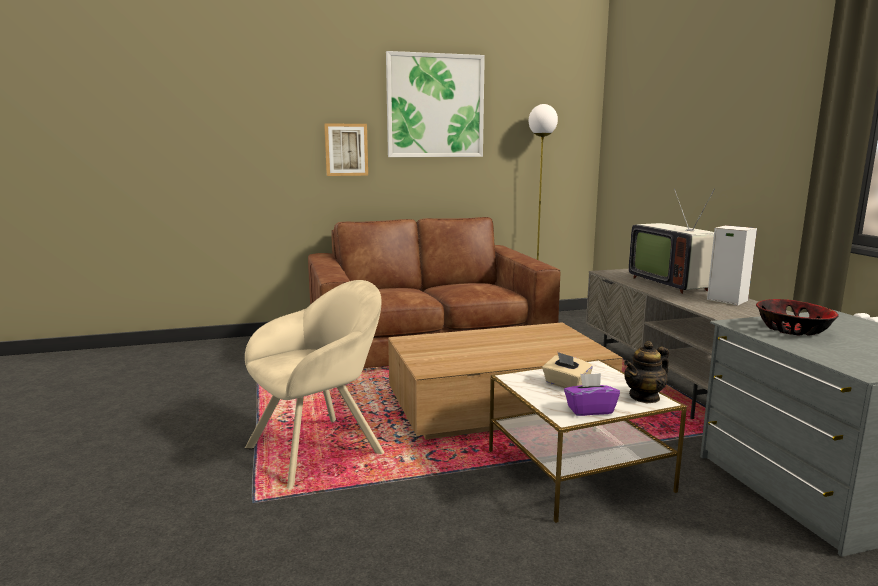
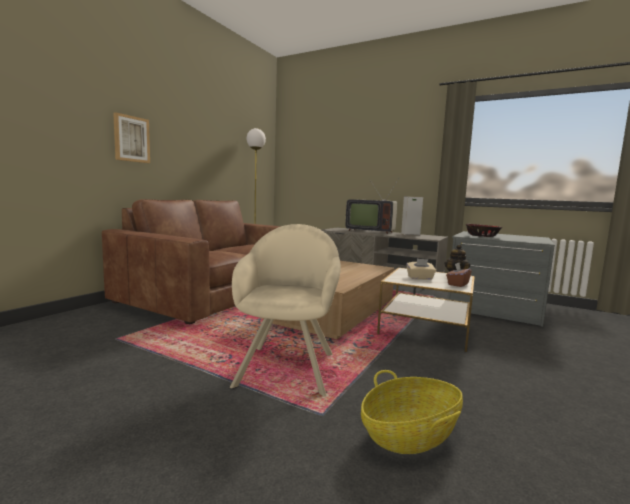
camera: 45 degrees left, 5 degrees down
(277, 556) = (410, 434): none -> basket
(435, 106) = (193, 116): picture -> none
(590, 410) = (457, 284): purple tissue box -> brown tissue box

